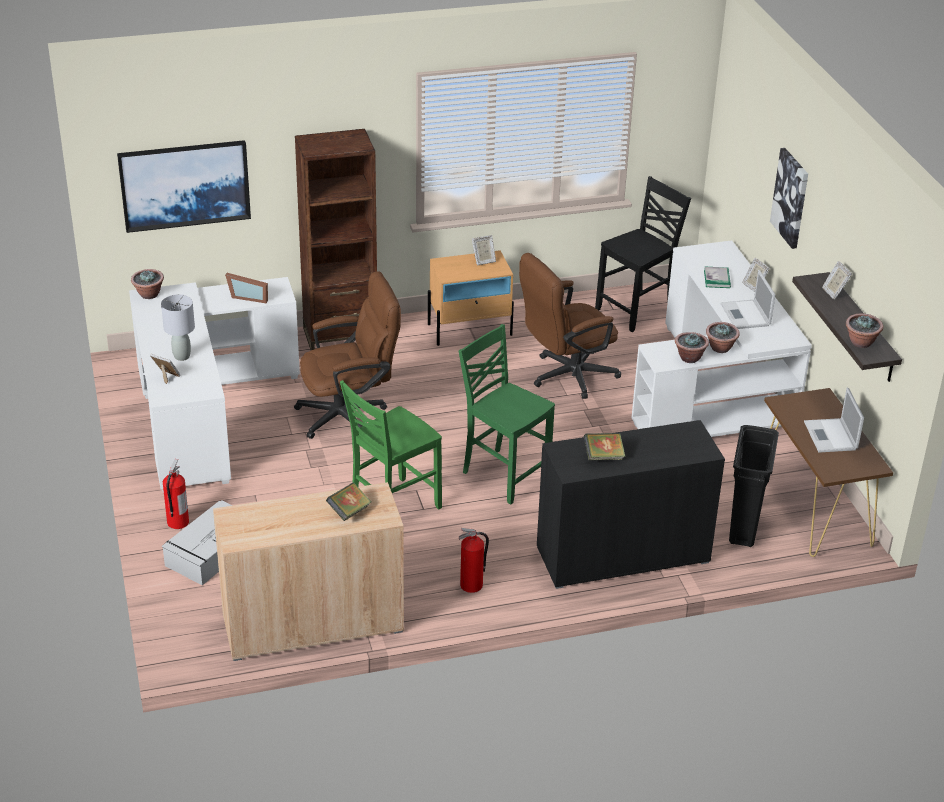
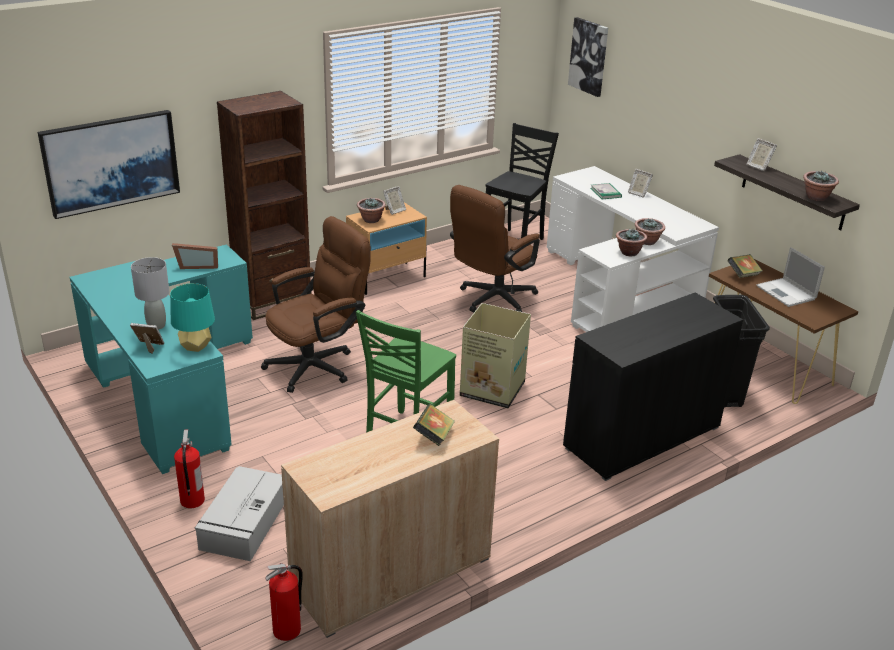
camera: 20 degrees left, 5 degrees down
(149, 294) = (93, 277): potted plant -> potted plant (371, 220)
(202, 411) = (168, 388): white desk -> turquoise desk
(205, 384) = (196, 346): none -> turquoise table lamp
(472, 585) = (527, 496): fire extinguisher -> fire extinguisher (287, 630)
(504, 474) = (491, 389): green chair -> cardboard box
(603, 456) = (639, 337): book -> book (743, 275)
(746, 315) = (650, 214): laptop -> none
(791, 198) = (675, 103): picture -> picture (589, 56)

